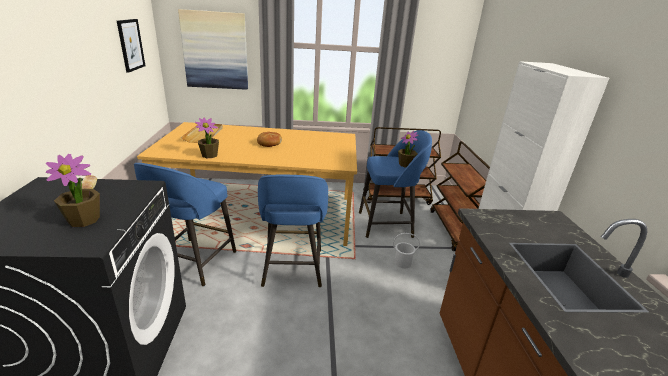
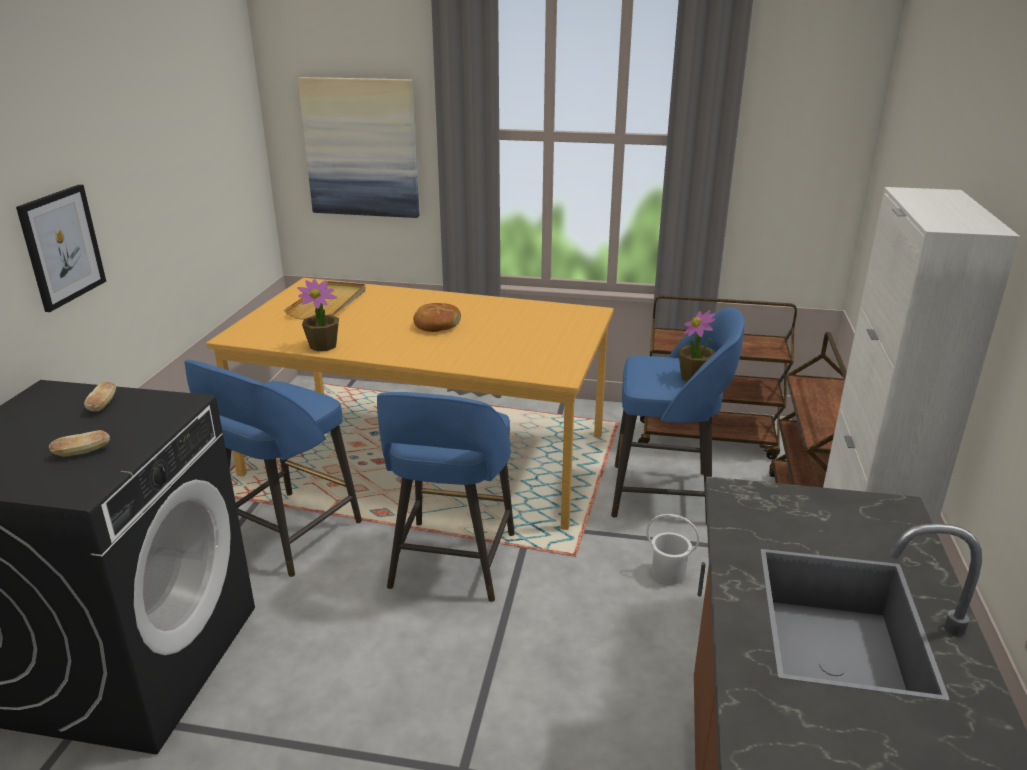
camera: 15 degrees right, 0 degrees up
(84, 220) = (82, 453): potted plant -> bread
(130, 45) = (210, 149): picture -> picture (62, 246)

